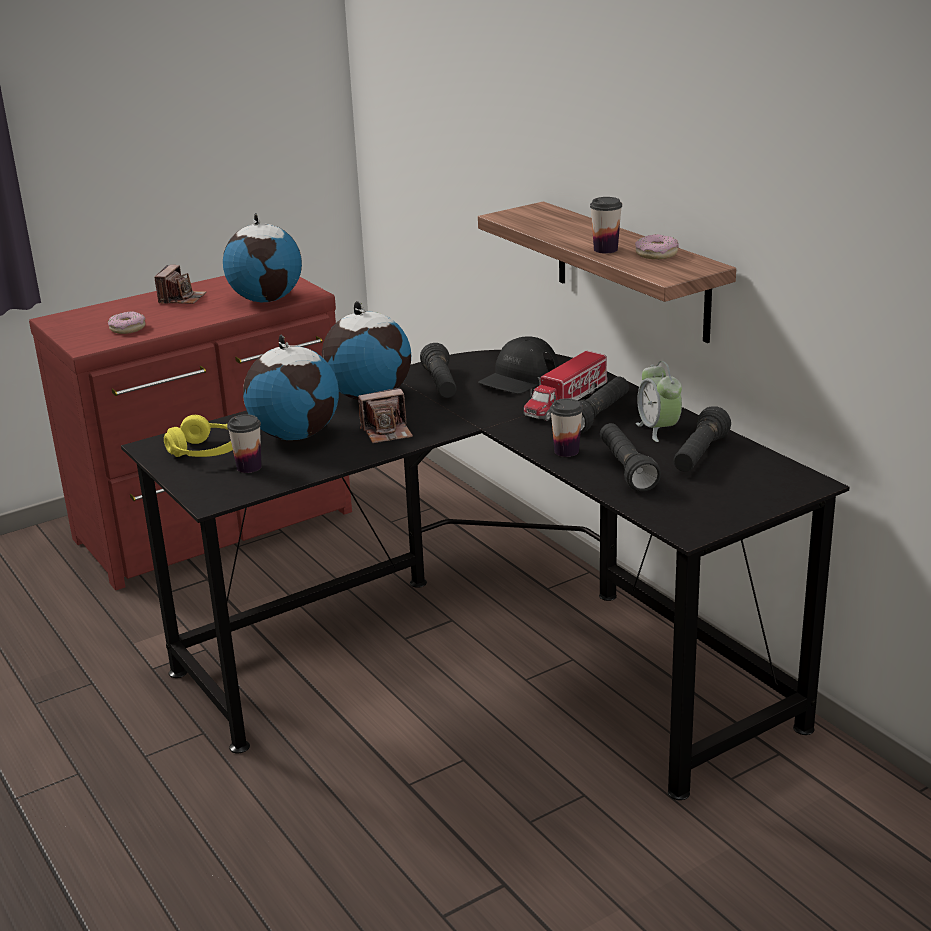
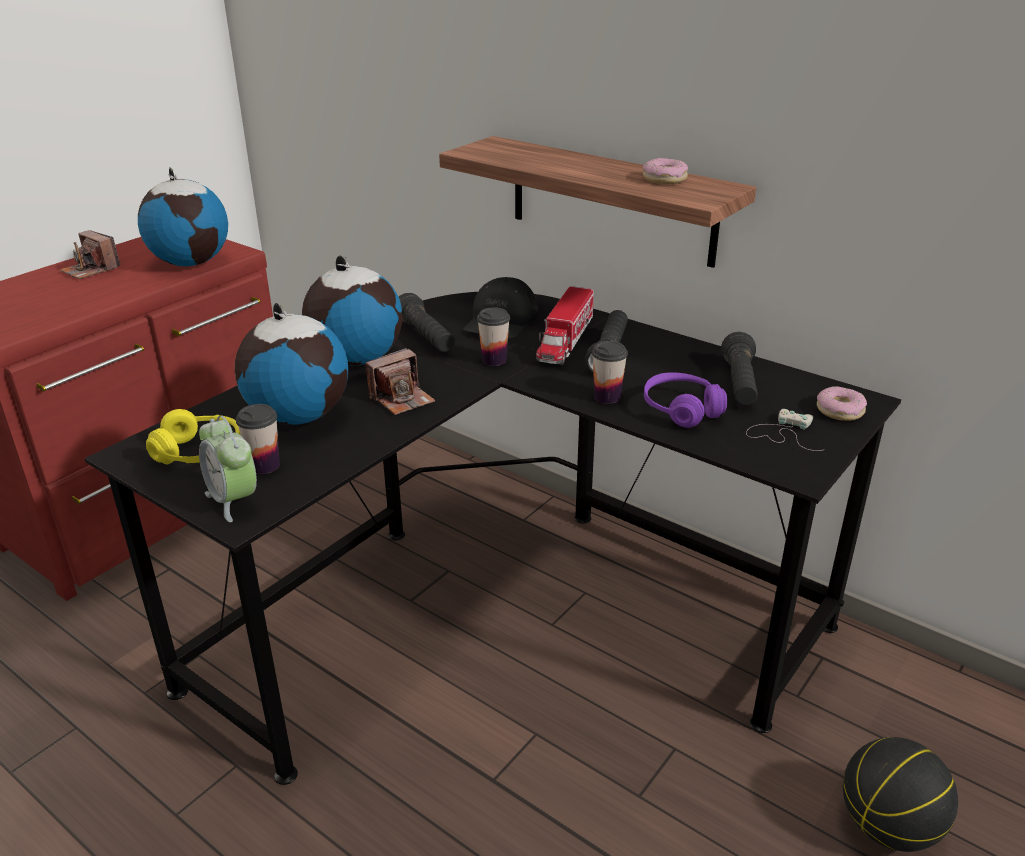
camera: 20 degrees left, 5 degrees up
(127, 328) = (39, 310): donut -> donut (840, 410)
(182, 298) = (90, 270): camera -> camera turned 135 degrees clockwise
(605, 249) = (608, 178): cup -> cup (494, 360)
(626, 469) = (681, 409): black flashlight -> purple headphones
(658, 430) = (678, 361): alarm clock -> alarm clock (234, 500)
(703, 499) = (782, 433): none -> white game controller
(750, 892) = (889, 826): none -> basketball

